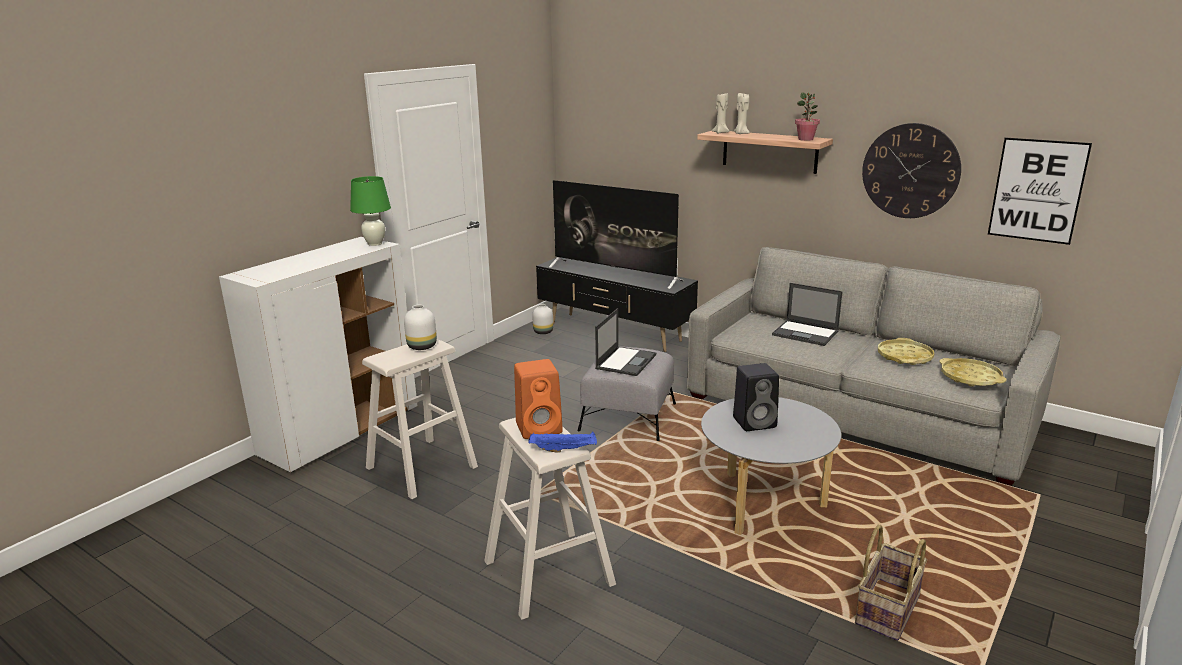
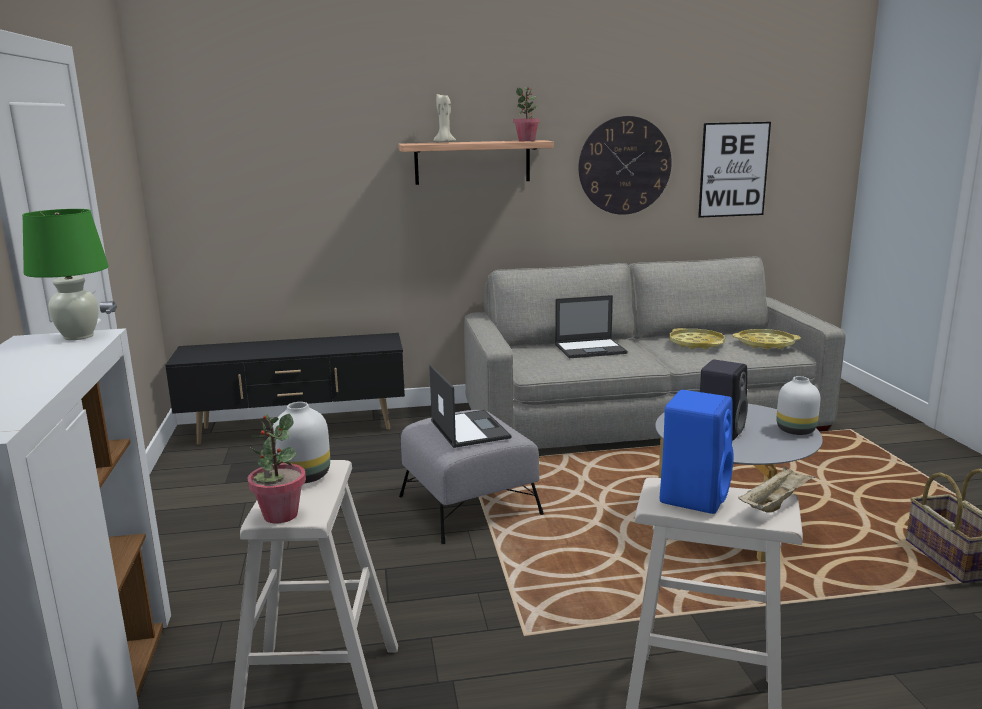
camera: 45 degrees left, 5 degrees down
(381, 359) = (280, 515): none -> potted plant
(540, 428) = (694, 495): orange speaker -> blue speaker
(543, 332) = (201, 457): white vase -> white vase (795, 430)
(564, 449) = (775, 503): blue tray -> beige tray
(614, 274) = (293, 348): television -> none
(720, 132) = (420, 143): beige candle -> none

